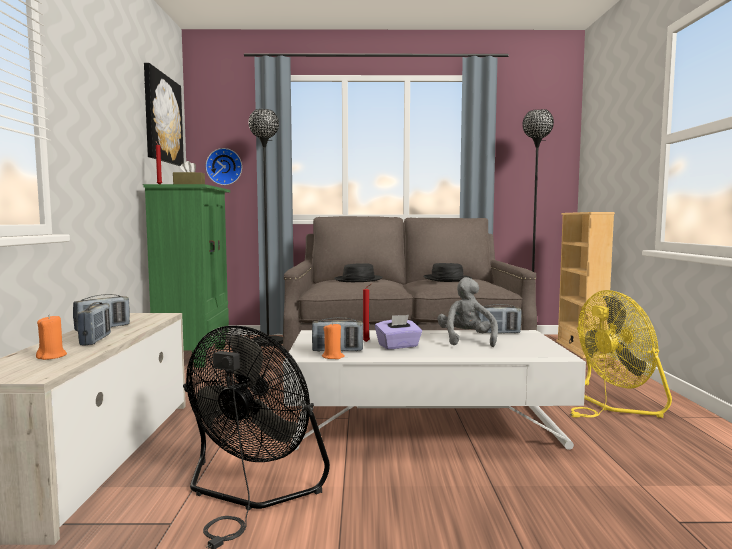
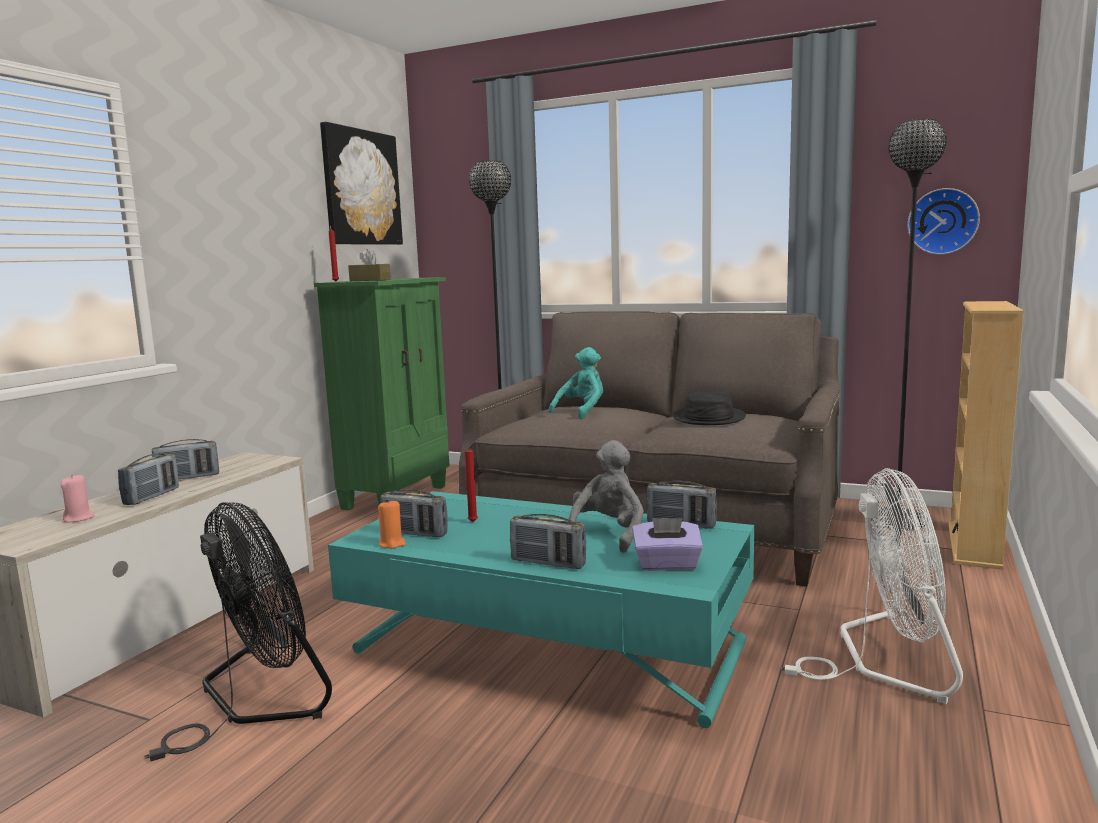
camera: 25 degrees right, 5 degrees up
(52, 356) = (79, 518): orange candle -> pink candle
(224, 167) = (460, 240): wall clock -> wall clock (942, 221)
(358, 280) = (582, 412): black hat -> turquoise plush toy
(398, 346) = (499, 535): purple tissue box -> purple tissue box (667, 565)
(426, 426) = (549, 649): white coffee table -> turquoise coffee table
(459, 355) = (548, 563): none -> radio
(605, 402) = (878, 657): yellow fan -> white fan

